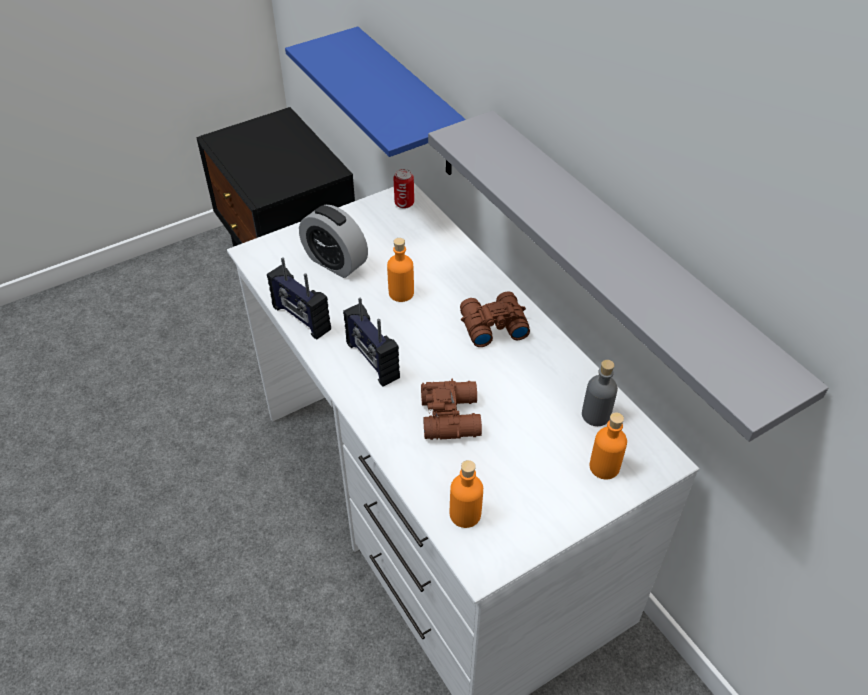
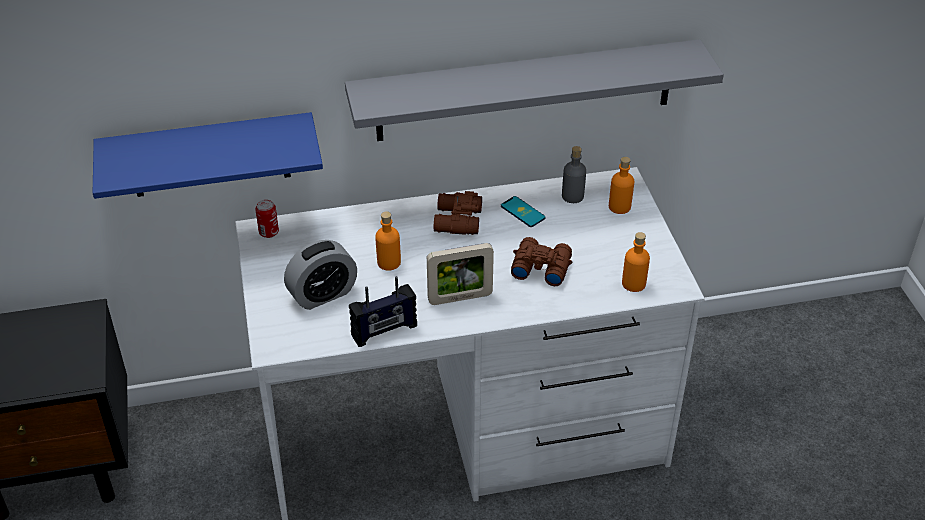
camera: 70 degrees left, 5 degrees down
(372, 361) = (460, 298): radio -> picture frame
(539, 376) = (522, 212): none -> phone

